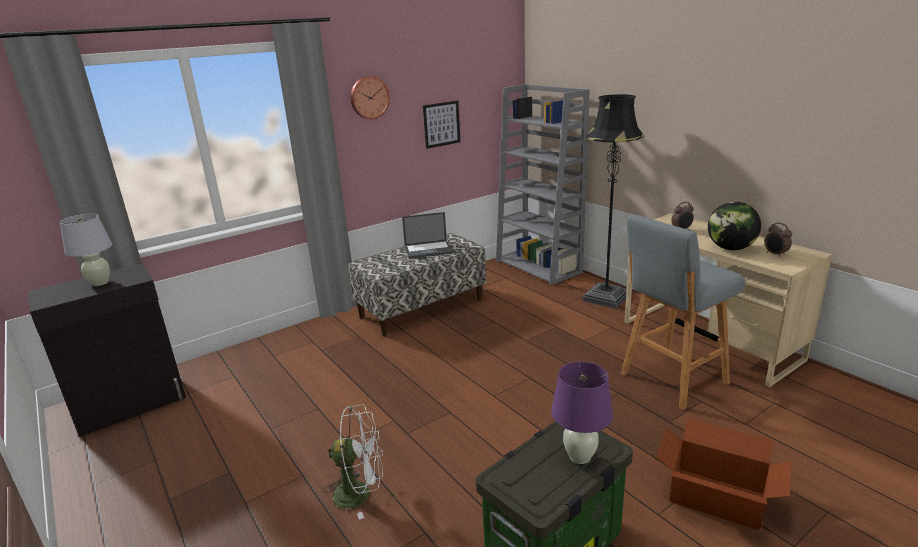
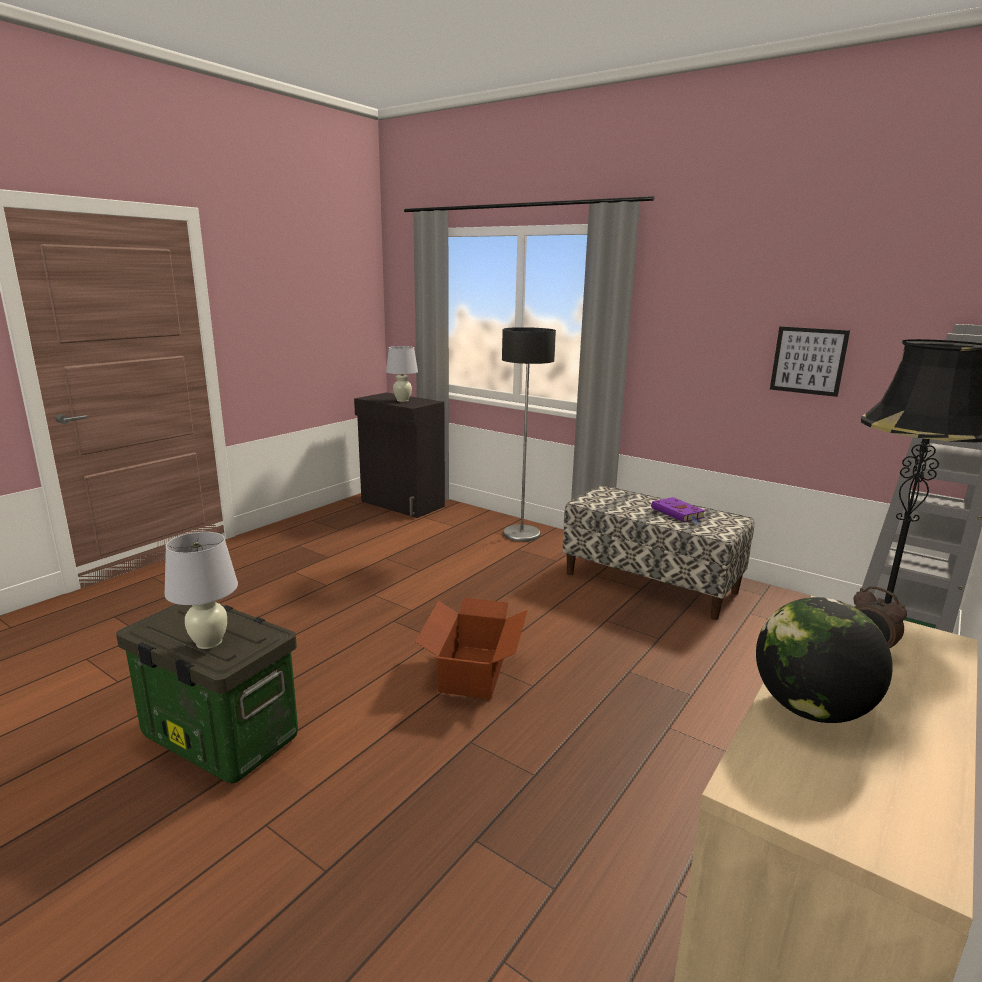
camera: 70 degrees right, 5 degrees down
(292, 343) = (521, 534): none -> floor lamp
(360, 493) = (304, 615): white fan -> none
(369, 97) = (698, 301): wall clock -> none
(428, 249) = (678, 513): laptop -> purple book
(579, 456) = (209, 642): purple table lamp -> white table lamp
(671, 379) = (607, 844): grey stool -> none
(717, 498) = (293, 896): cardboard box -> cardboard box (472, 671)
(775, 254) = (837, 780): alarm clock -> none

